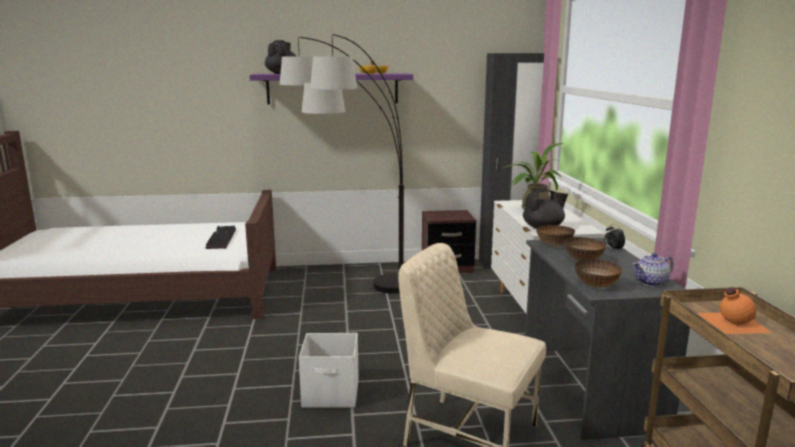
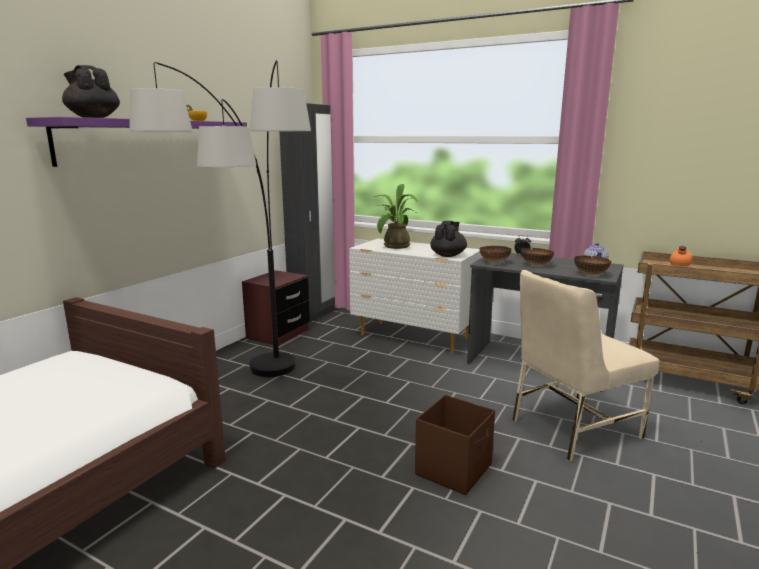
camera: 55 degrees left, 0 degrees up
(220, 238) = (93, 383): keyboard -> none
(332, 394) = (454, 469): white storage box -> brown storage box

